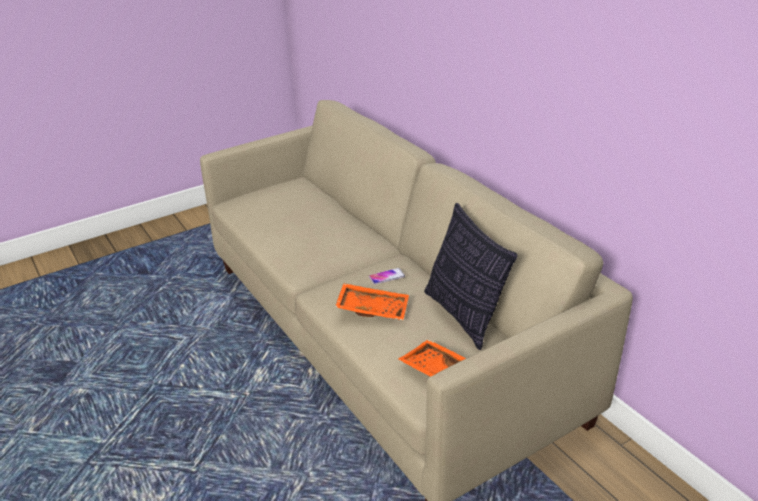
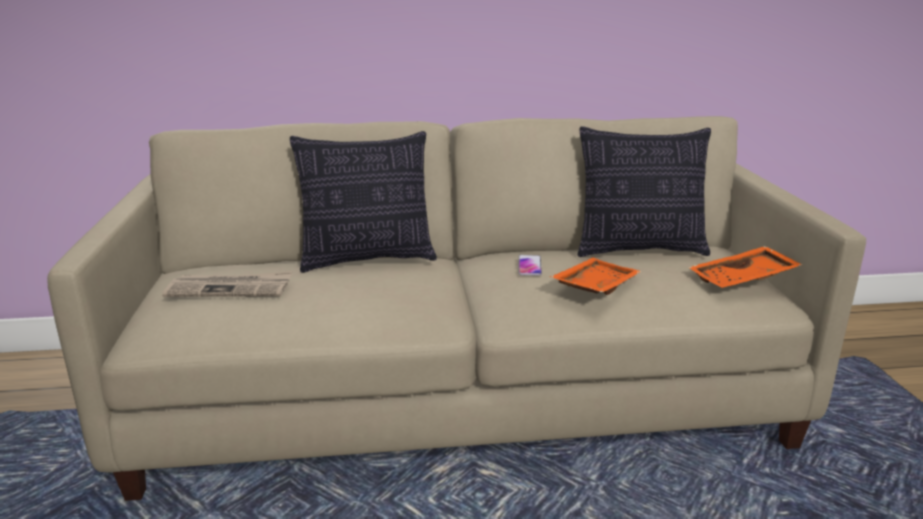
camera: 65 degrees left, 10 degrees down
(282, 199) = (230, 288): none -> newspaper
(355, 221) = (368, 259): none -> pillow

